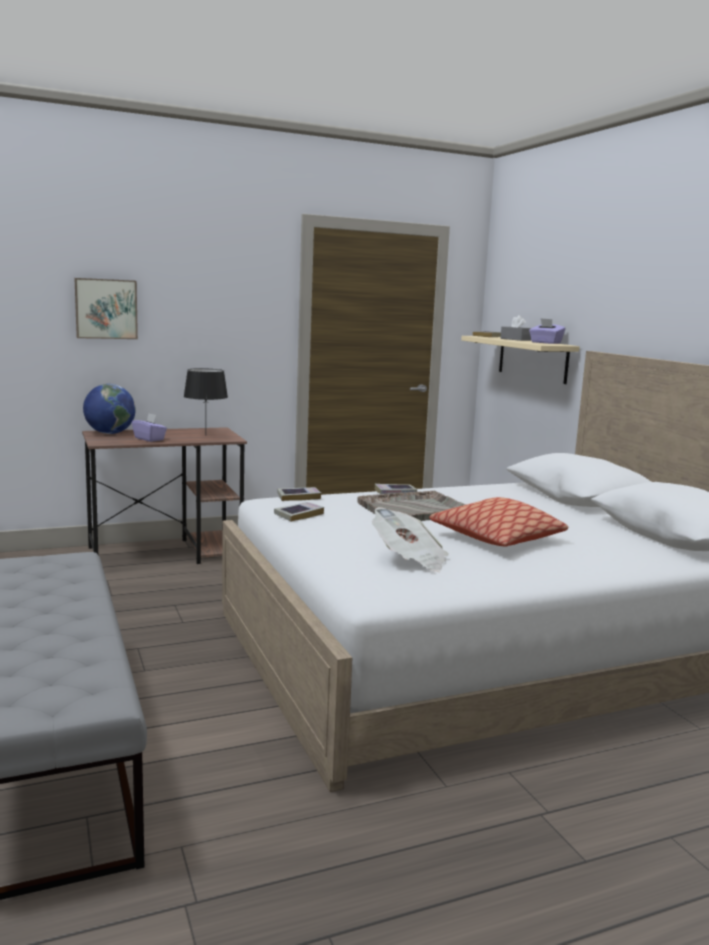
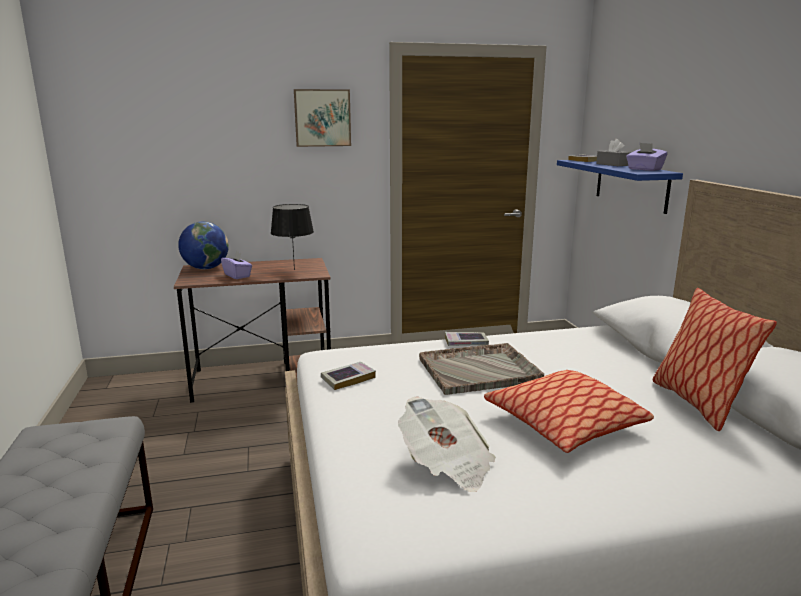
camera: 10 degrees right, 5 degrees up
(106, 309) = (198, 148): picture -> picture (322, 118)
(298, 497) = (360, 349): book -> none
(532, 359) = (631, 184): beige shelf -> blue shelf
(600, 526) = (697, 403): none -> pillow

